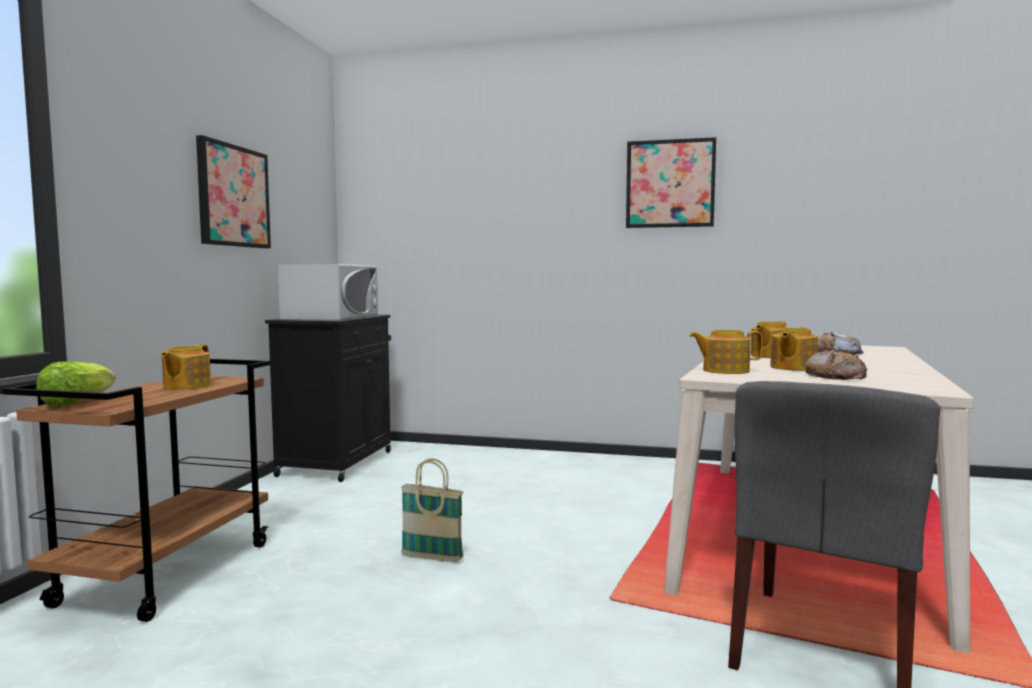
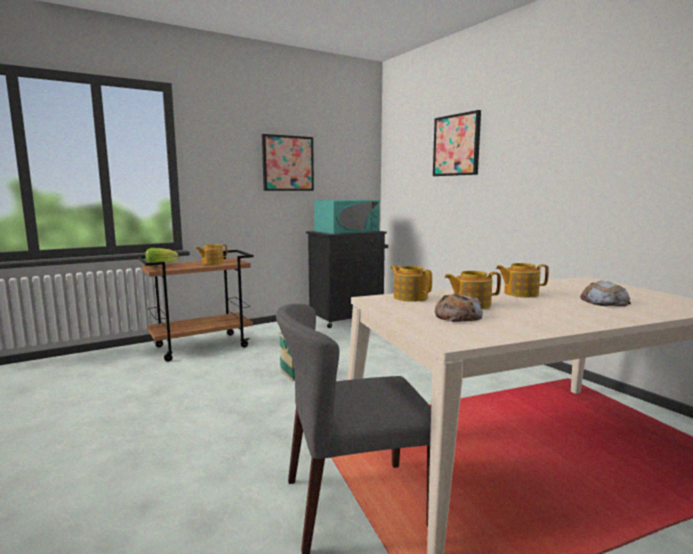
camera: 45 degrees right, 5 degrees up
(332, 316) = (347, 231): white microwave -> turquoise microwave
(670, 184) = (573, 131): picture -> picture (456, 145)

